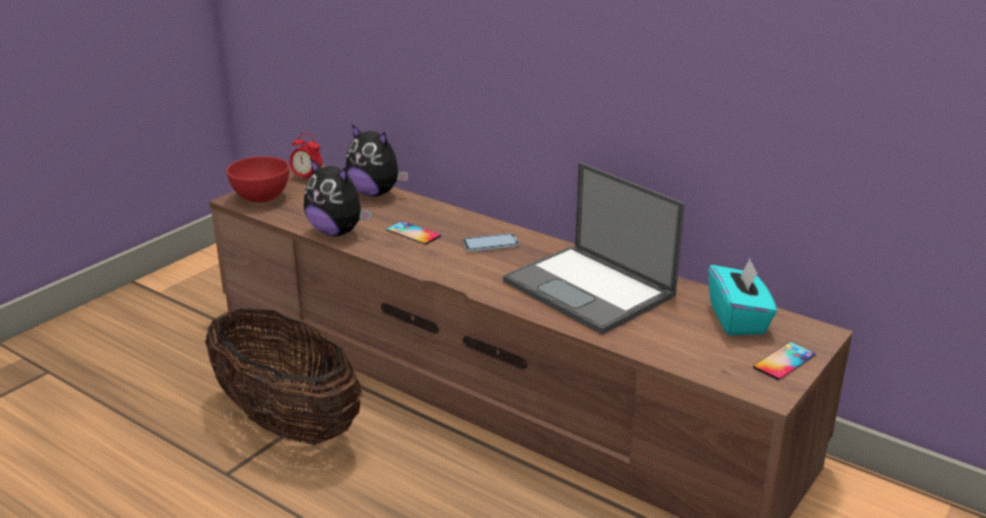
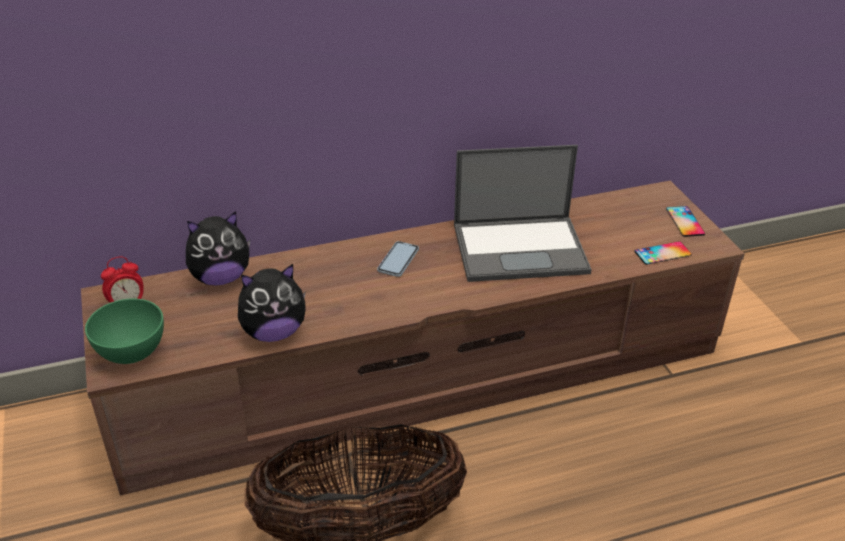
camera: 55 degrees left, 10 degrees up
(262, 197) = (131, 351): red bowl -> green bowl
(413, 233) = (330, 290): phone -> phone (662, 253)
(738, 319) = (620, 211): turquoise tissue box -> none

